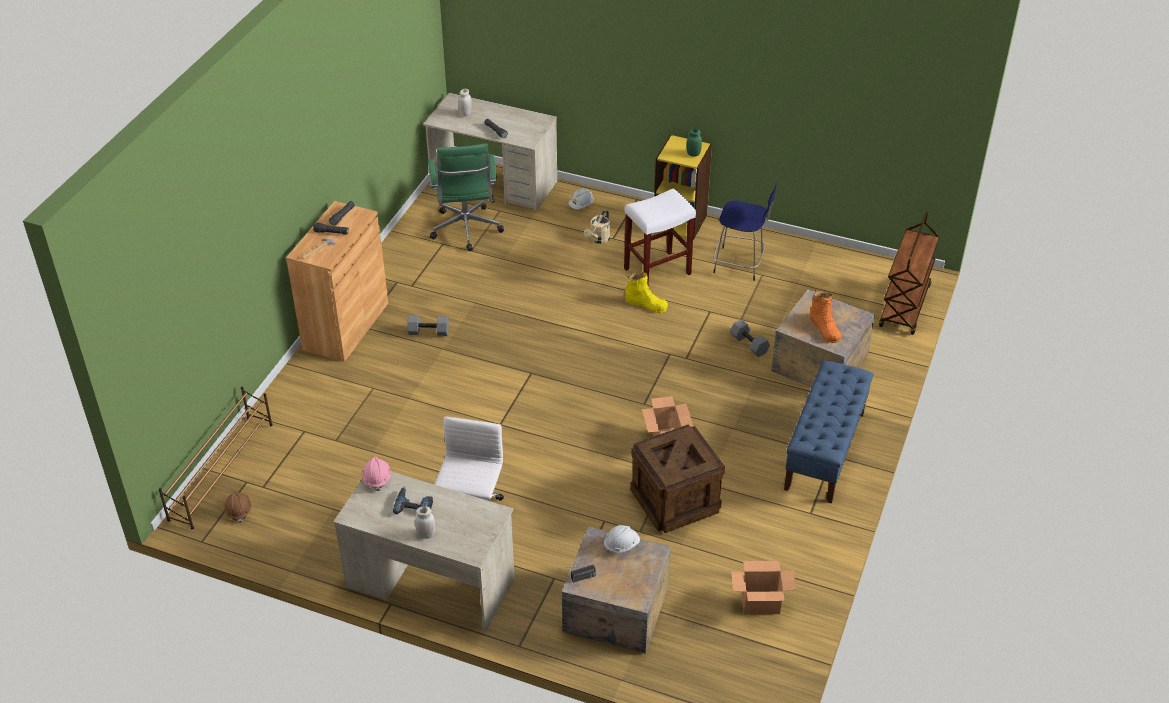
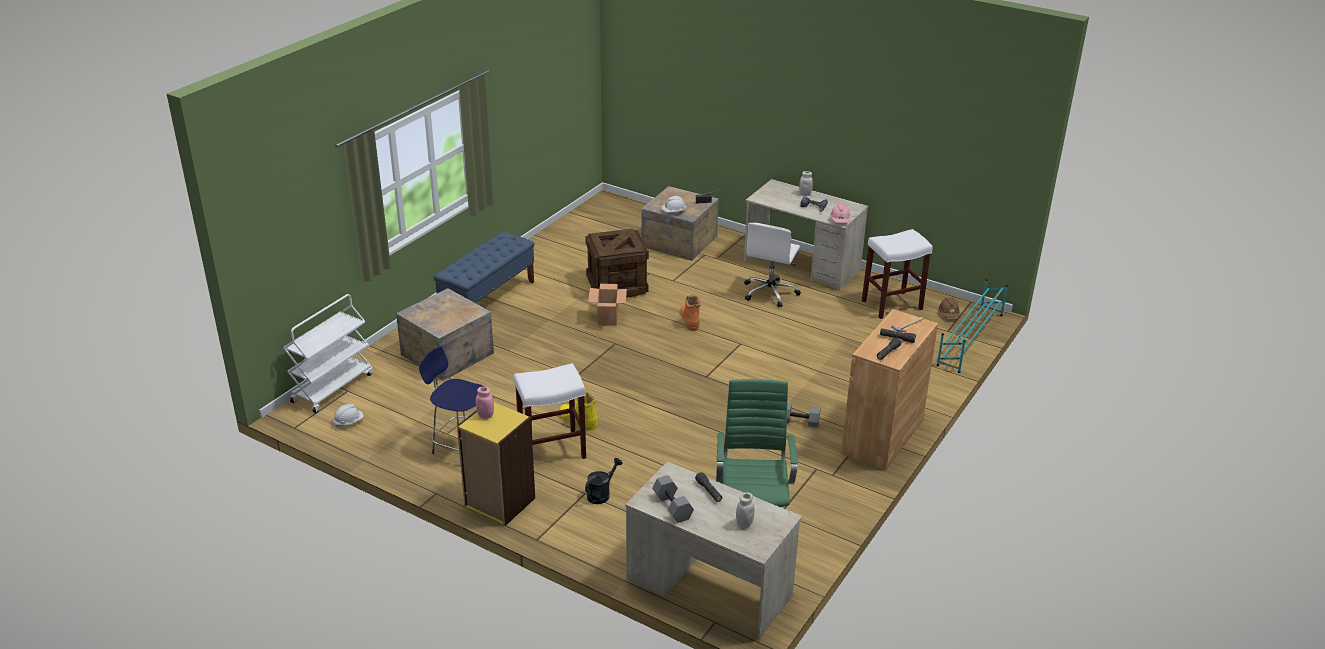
camera: 170 degrees left, 10 degrees down
(222, 471) = (969, 340): brown shoe rack -> turquoise shoe rack
(311, 518) = (891, 305): none -> white stool
(581, 205) = (606, 540): white hard hat -> white hard hat (349, 422)
(598, 239) = (601, 494): beige watering can -> black watering can
(693, 154) = (485, 415): green jar -> pink jar
(748, 344) = (500, 375): grey dumbbell -> grey dumbbell (673, 507)
(760, 604) = (585, 234): cardboard box -> none
(824, 328) = (448, 308): orange boot -> orange boot (689, 320)
(905, 307) = (332, 387): brown cart -> white cart

